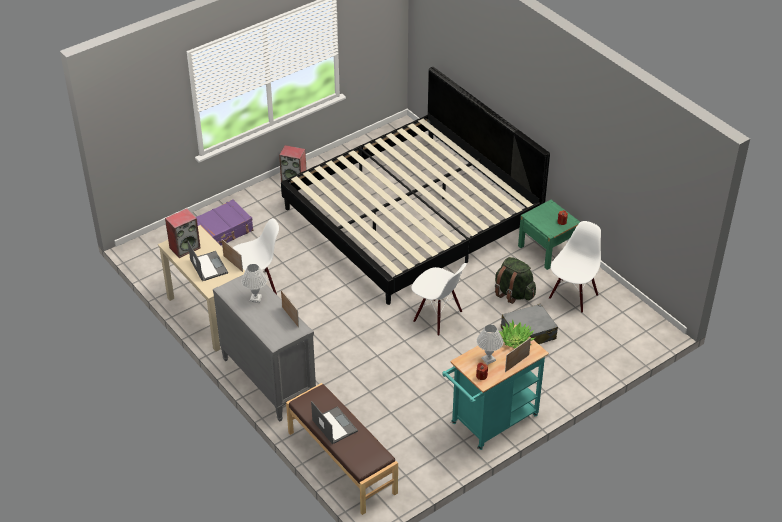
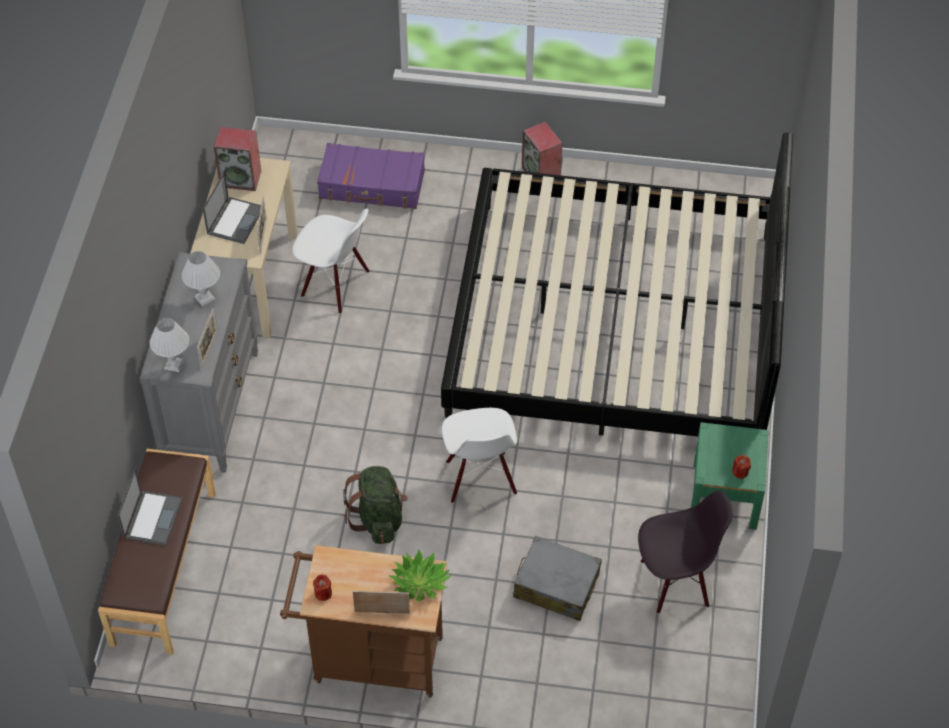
camera: 45 degrees right, 10 degrees up
(489, 359) = (358, 580): white table lamp -> white table lamp (174, 365)
(490, 423) = (370, 659): turquoise cart -> brown cart
(513, 293) = (607, 519): green backpack -> green backpack (378, 519)
(572, 296) = (675, 582): white chair -> black chair

